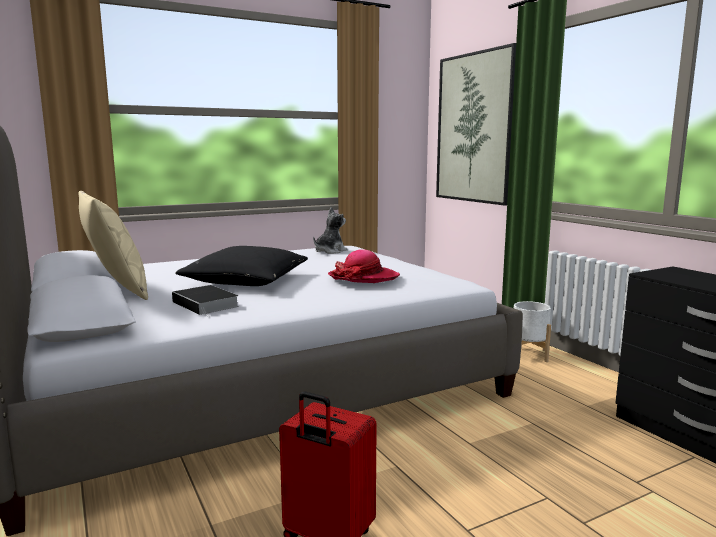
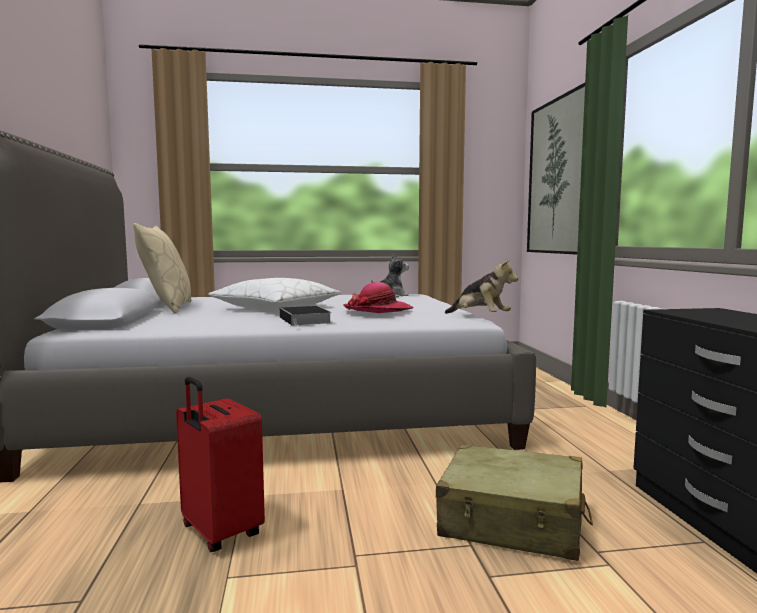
camera: 20 degrees right, 5 degrees down
(207, 304) = (212, 318): book -> book (306, 320)
(246, 280) = (277, 307): black pillow -> white pillow
(462, 279) = (480, 317): none -> plush toy
(529, 354) = (585, 416): white planter -> none
(559, 468) = (512, 521): none -> beige suitcase

